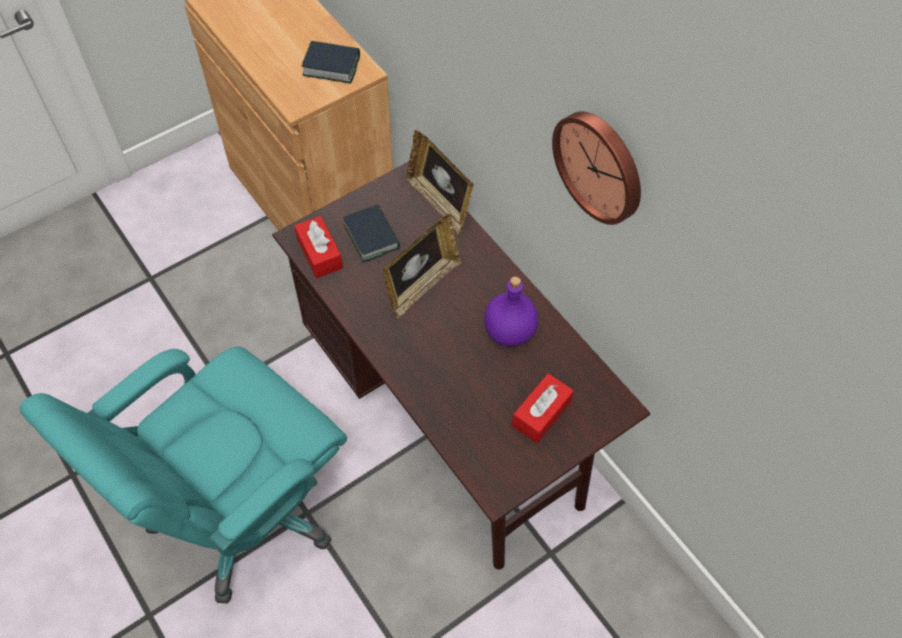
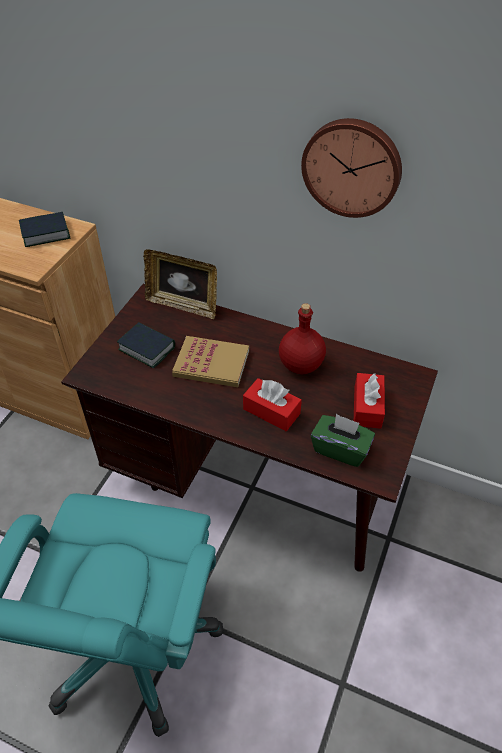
camera: 30 degrees left, 10 degrees down
(319, 253) = (112, 378): red tissue box -> red tissue box (271, 411)
(421, 285) = (211, 364): picture frame -> book
(480, 442) = (340, 449): none -> green tissue box
(509, 331) = (300, 364): purple bottle -> red bottle

